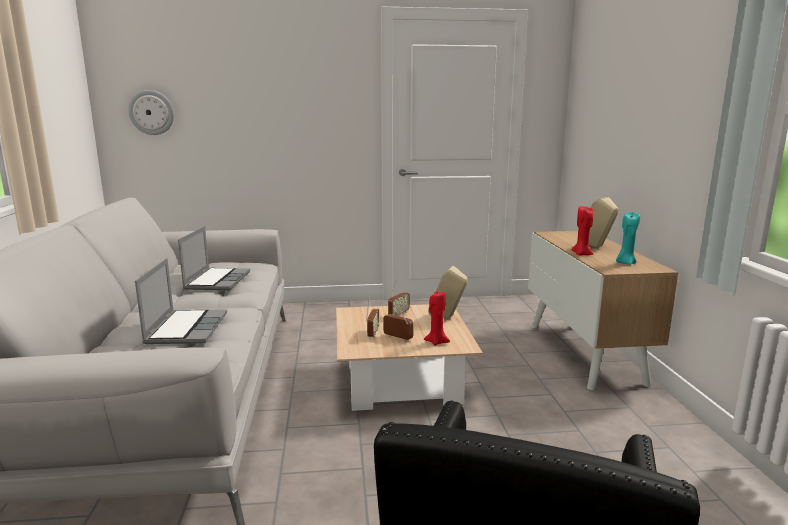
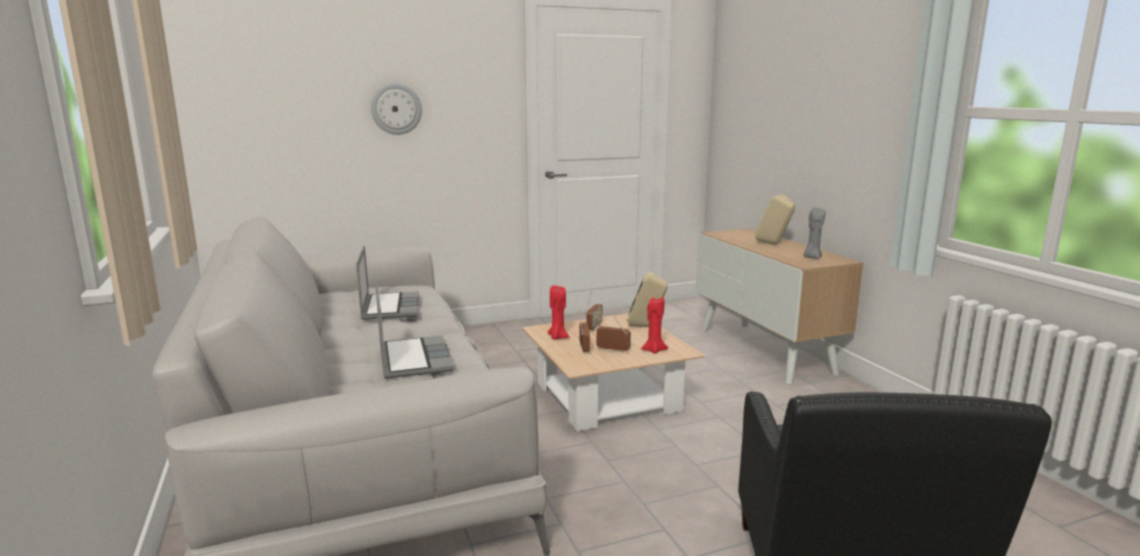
camera: 15 degrees left, 0 degrees up
(151, 112) = (256, 111): wall clock -> wall clock (396, 109)
(581, 254) = (766, 252): red candle -> red candle (557, 337)
(625, 263) = (812, 257): turquoise candle -> grey candle

